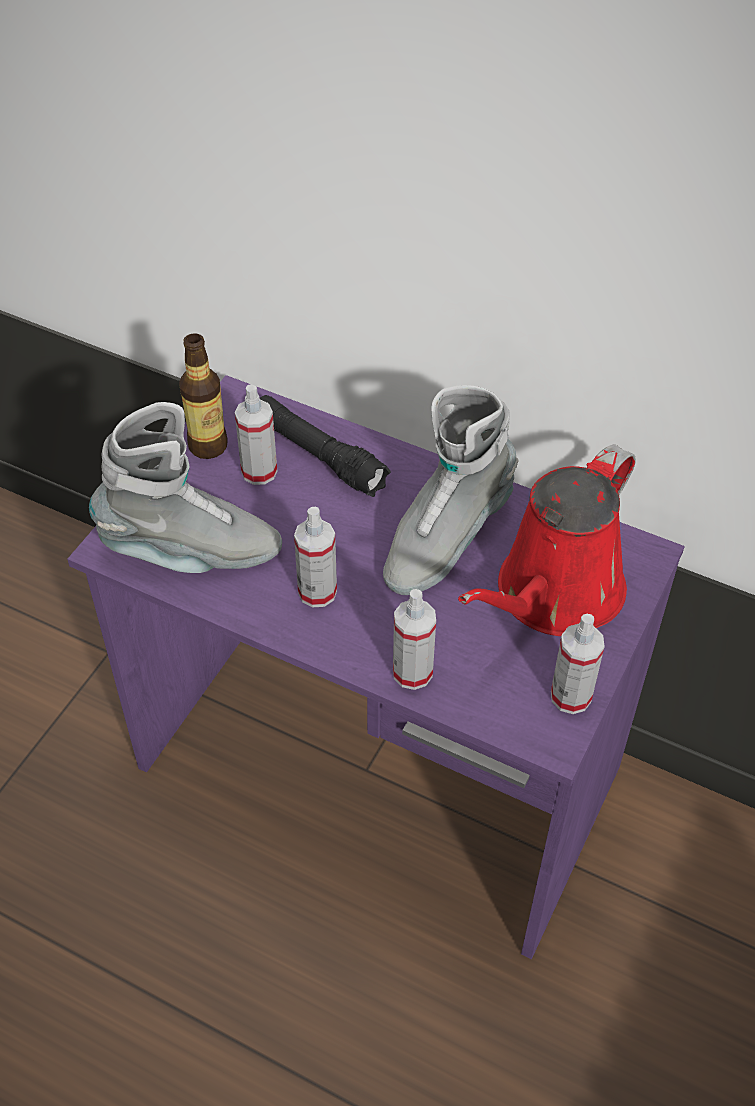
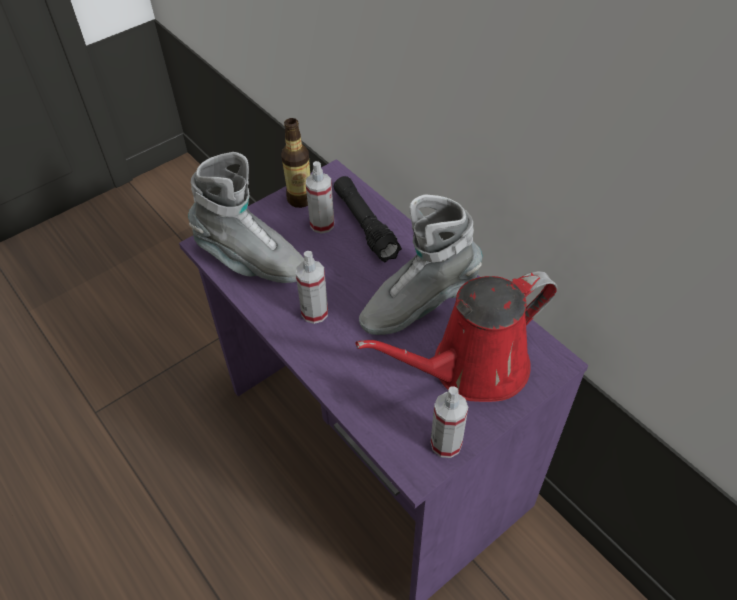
camera: 25 degrees right, 0 degrees up
(412, 672) = (346, 387): spray bottle -> none

